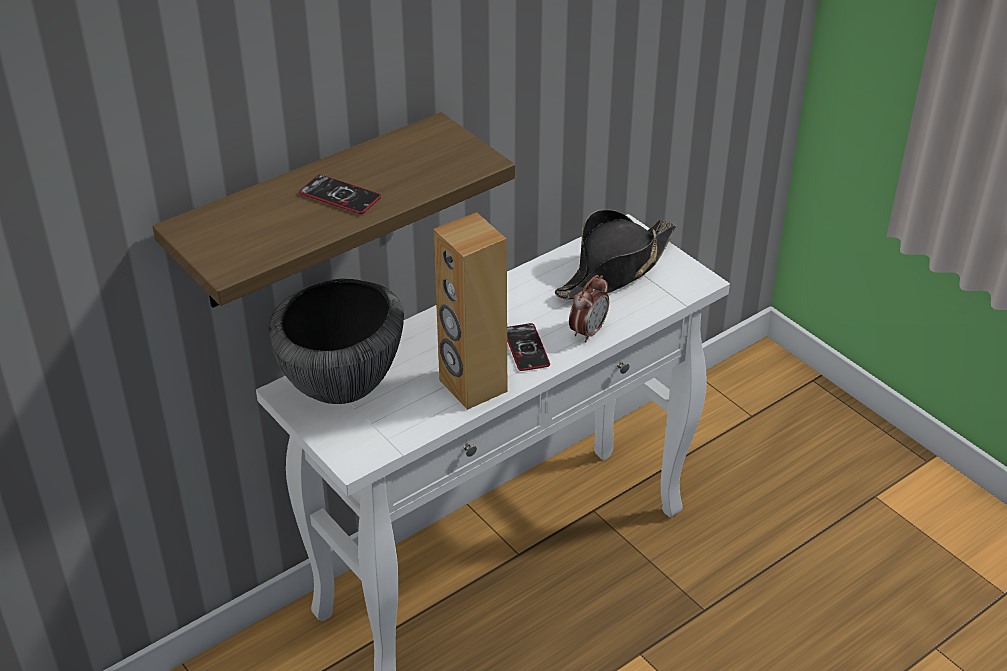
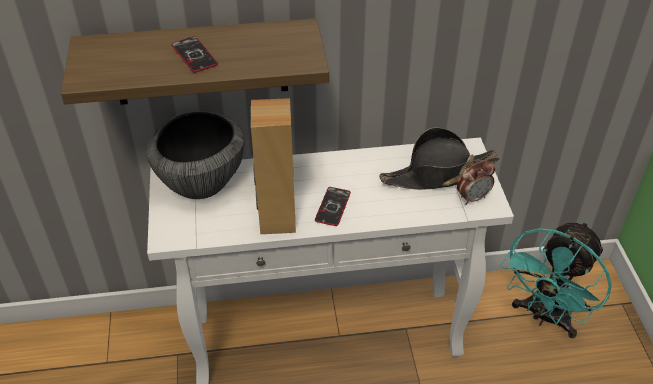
camera: 30 degrees right, 5 degrees up
(588, 332) = (383, 212): alarm clock -> alarm clock (473, 198)
(741, 429) = (545, 317): none -> turquoise fan

